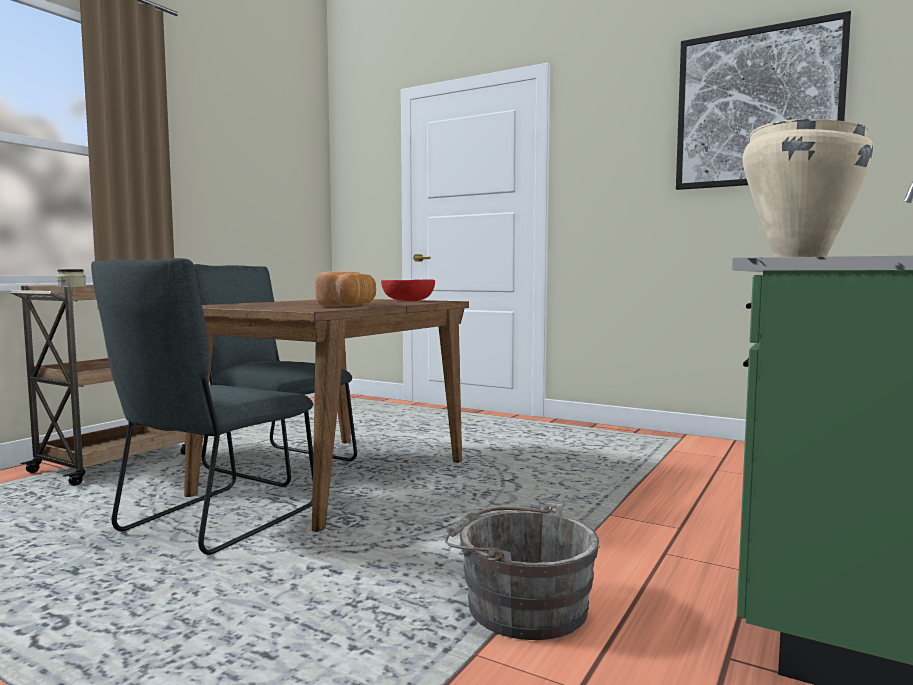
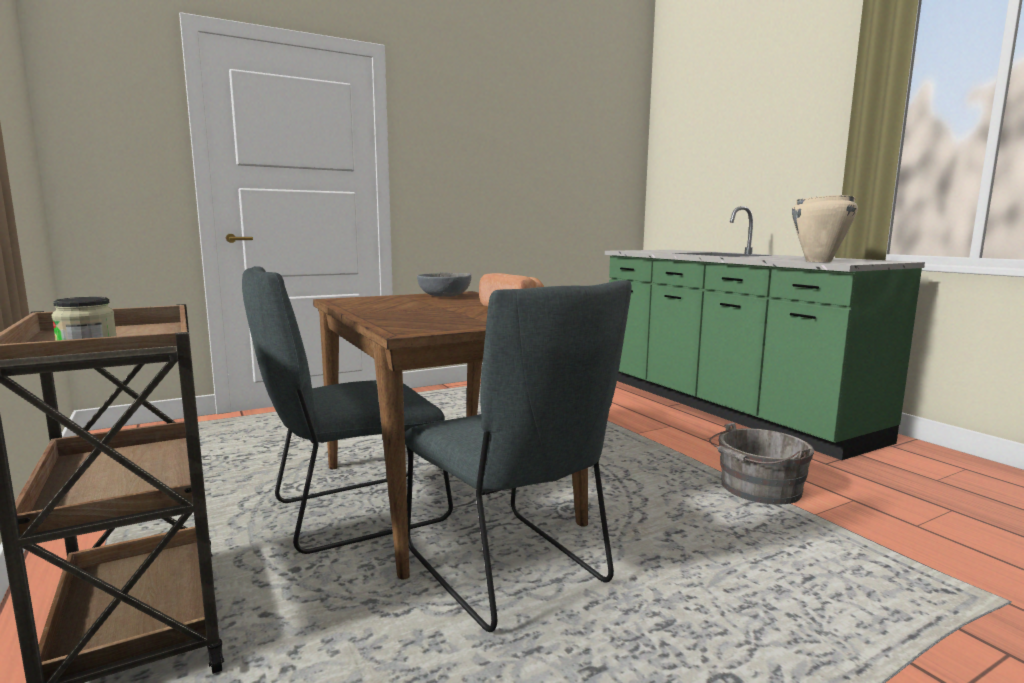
camera: 60 degrees left, 5 degrees up
(408, 301) = (444, 296): red bowl -> grey bowl
(757, 108) = (545, 132): picture -> none

